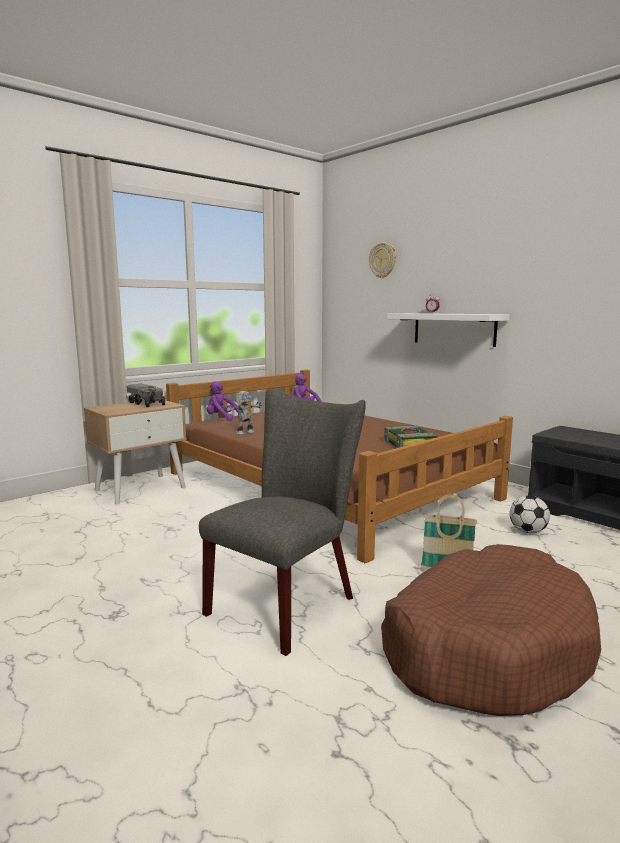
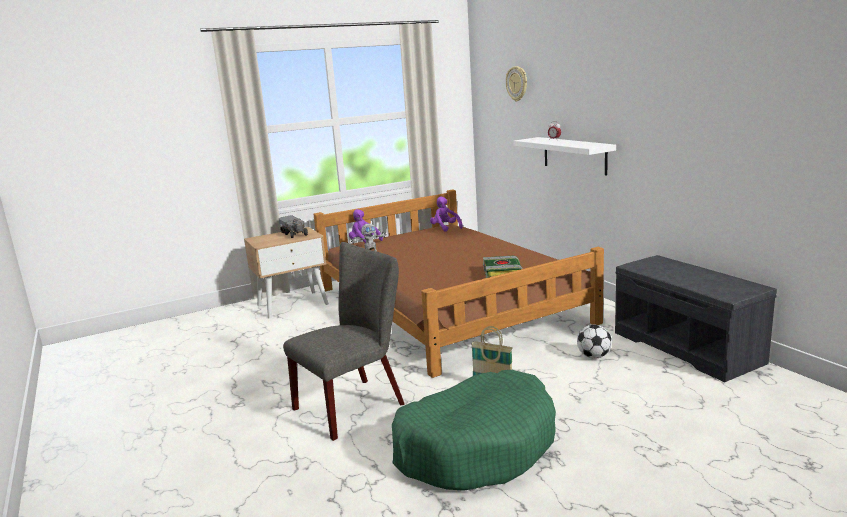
camera: 15 degrees right, 5 degrees up
(485, 647) = (476, 446): brown dog bed -> green dog bed

